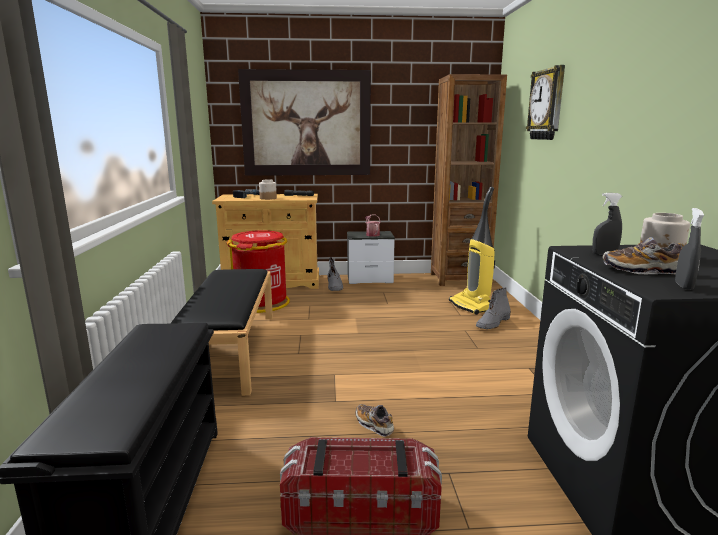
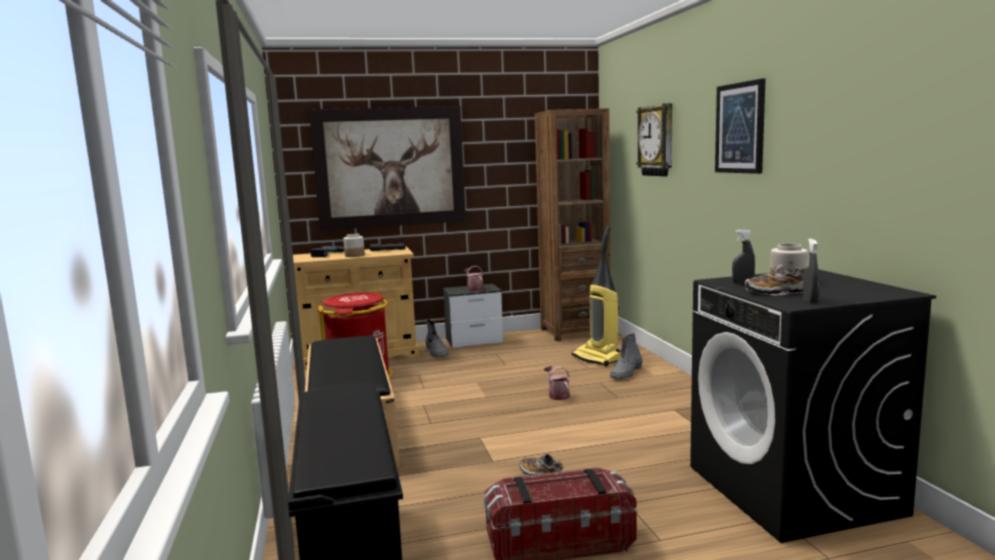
camera: 10 degrees left, 5 degrees down
(421, 339) = (557, 395): none -> watering can
(631, 86) = (740, 128): none -> picture

